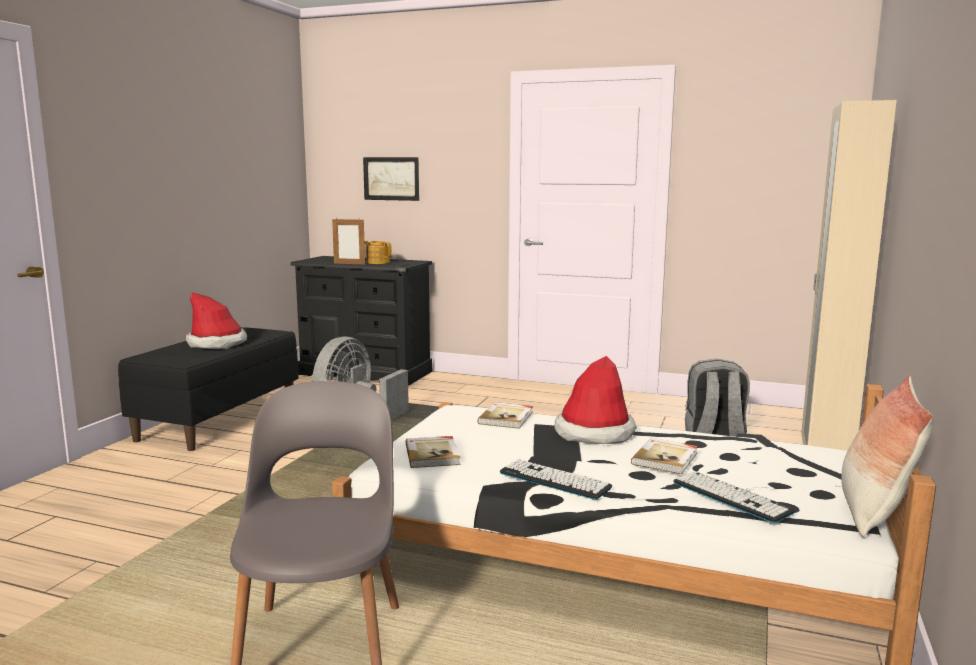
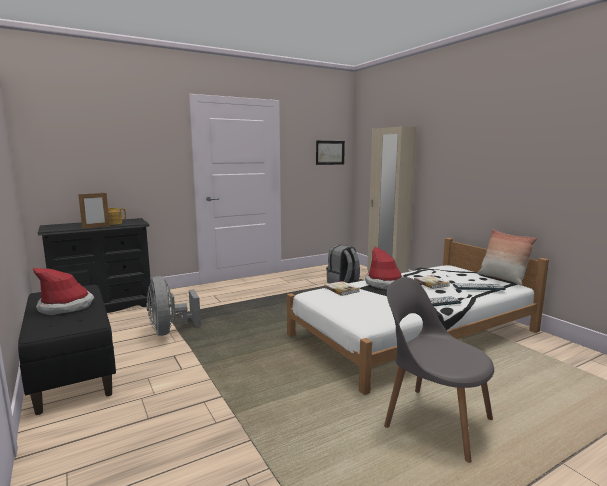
camera: 50 degrees left, 0 degrees up
(391, 178) = (102, 162): picture -> picture (330, 152)
(433, 454) = (369, 313): book -> none

